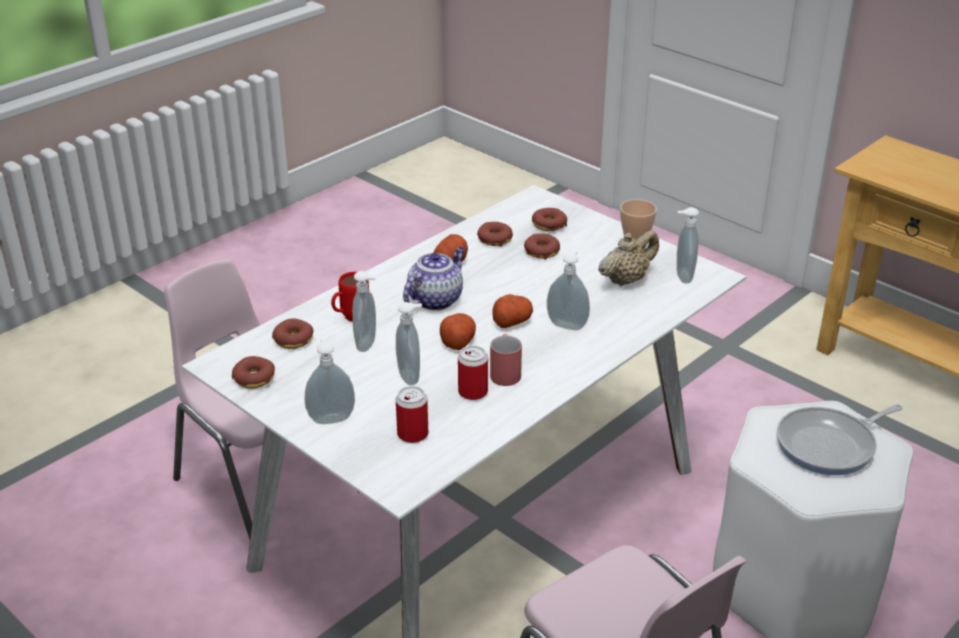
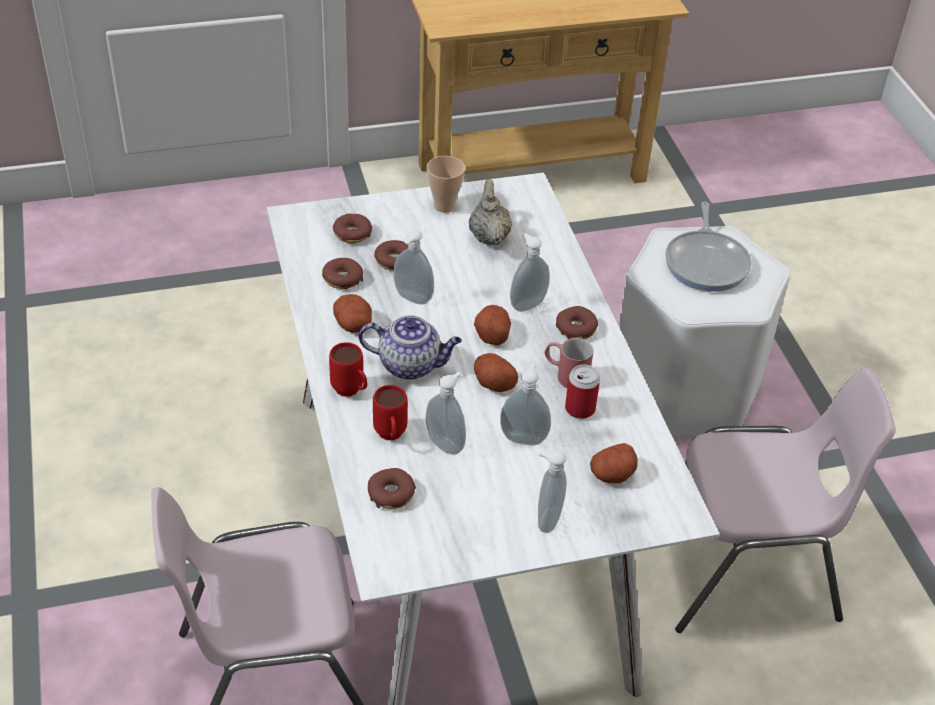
camera: 60 degrees left, 10 degrees up
(254, 378) = (435, 550): donut -> donut (576, 328)
(379, 286) = (351, 392): none -> red mug
(412, 434) = (612, 474): can -> potato
(435, 299) = (411, 365): teapot -> teapot turned 120 degrees clockwise
(682, 277) = (514, 205): soap dispenser -> soap dispenser (412, 299)

